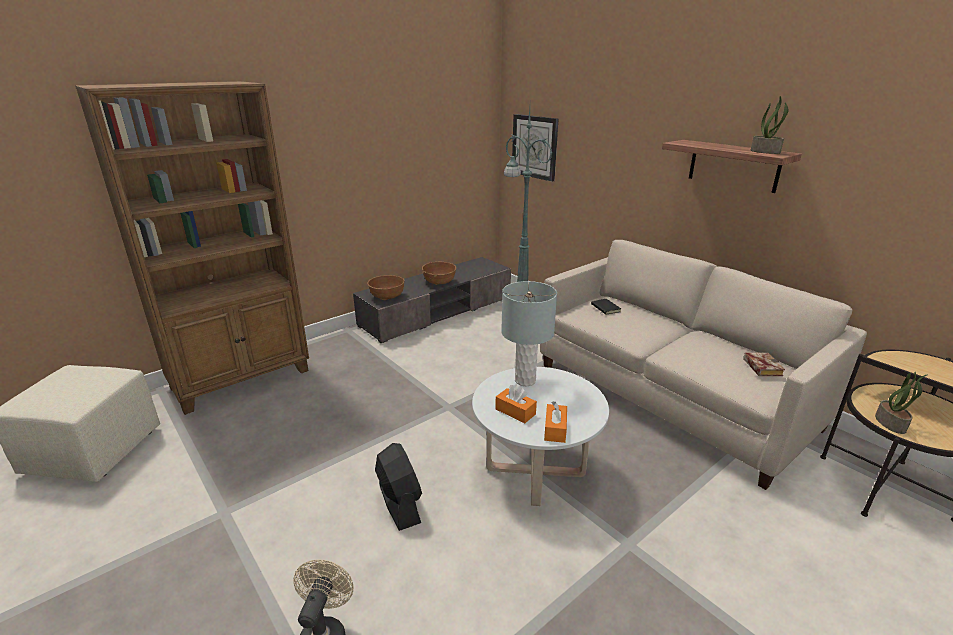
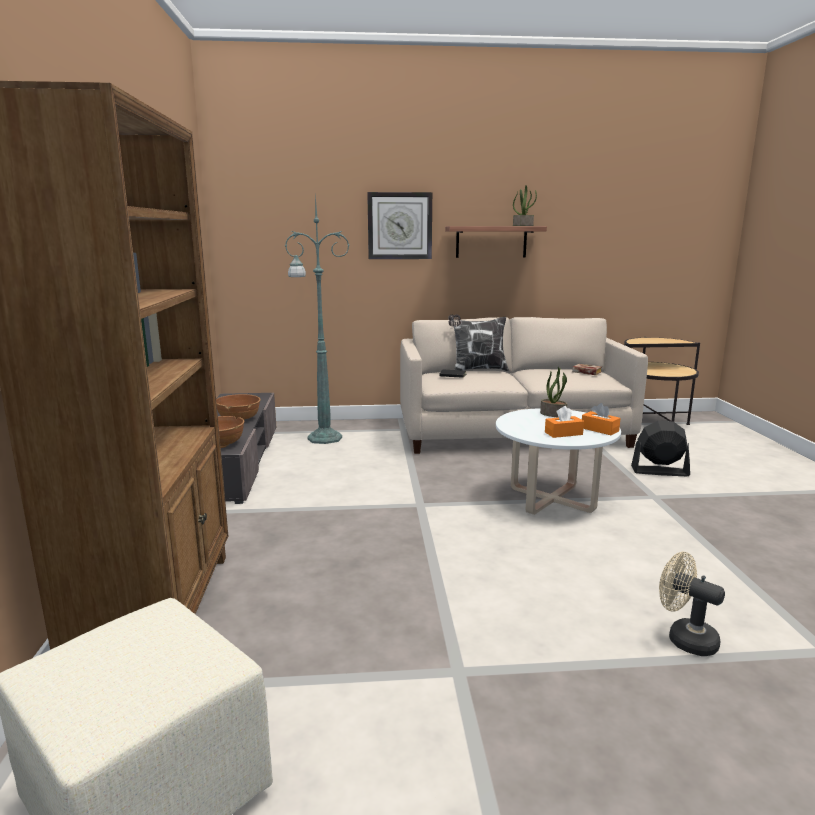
camera: 55 degrees left, 10 degrees down
(399, 503) = (540, 563): black fan -> black fan (659, 471)
(525, 381) = (522, 421): grey table lamp -> none
(535, 147) = (270, 253): wall clock -> wall clock (399, 226)
(649, 312) = (477, 370): none -> pillow
(891, 423) = (664, 374): potted plant -> potted plant (553, 414)

